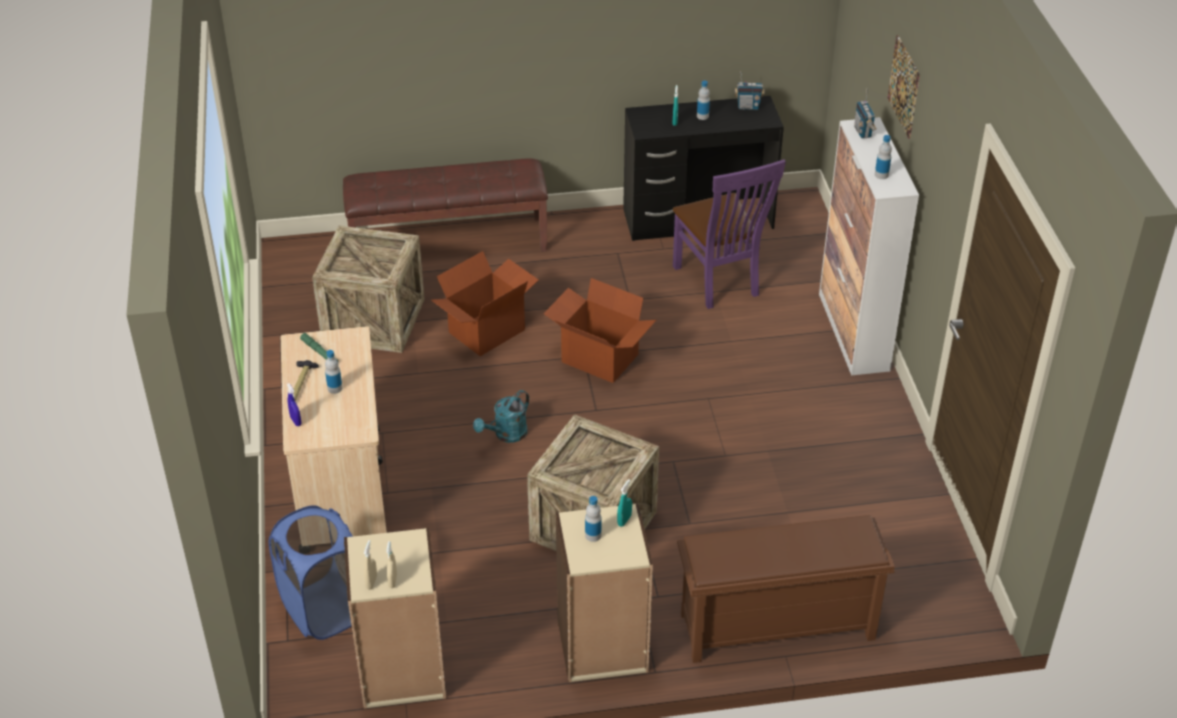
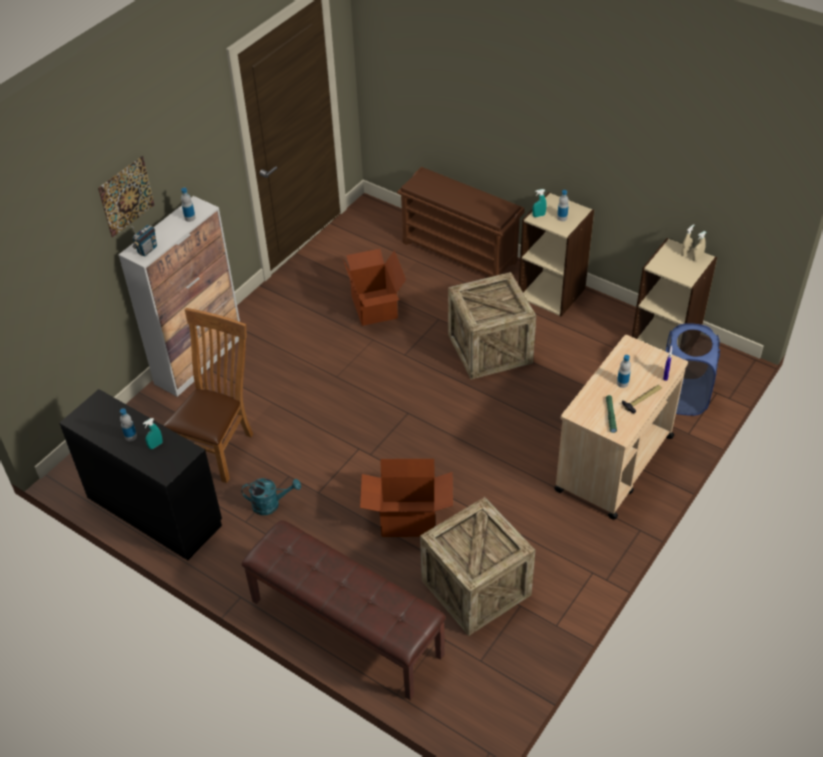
camera: 135 degrees left, 5 degrees up
(506, 435) = (478, 432): turquoise watering can -> turquoise watering can (271, 504)
(599, 359) = (364, 445): cardboard box -> cardboard box (375, 307)
(719, 283) = (219, 447): purple chair -> brown chair
(748, 106) = (89, 422): radio -> none

